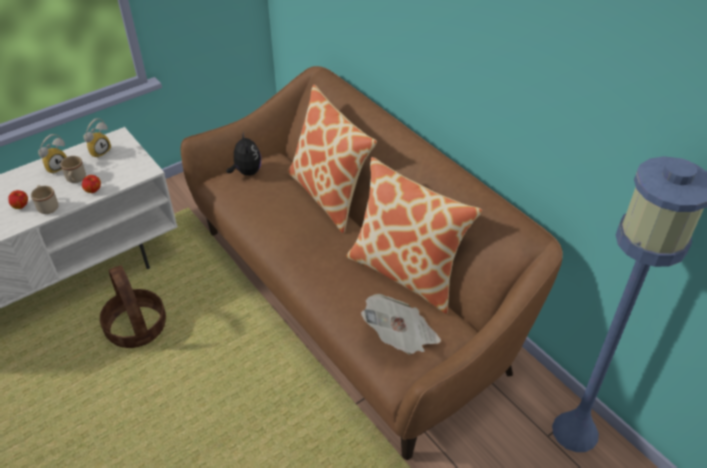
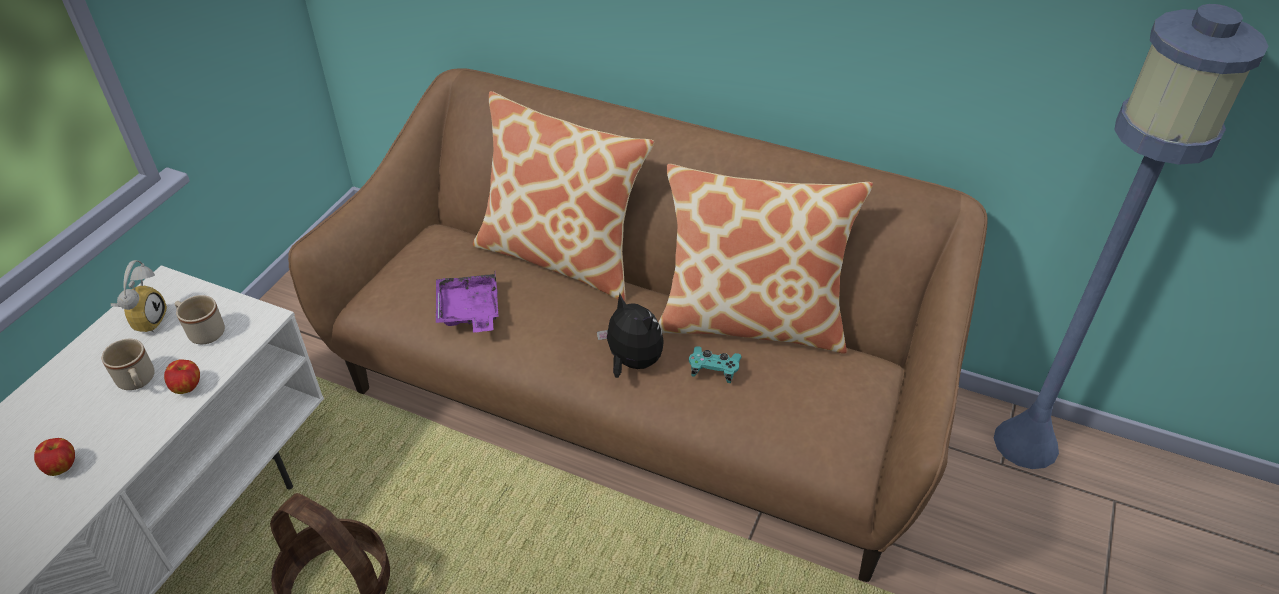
camera: 30 degrees left, 0 degrees up
(47, 206) = (117, 446): beige mug -> beige mug (203, 331)
(57, 167) = (82, 374): alarm clock -> none
(246, 172) = (410, 268): plush toy -> plush toy (631, 362)
(258, 206) = (469, 311): none -> purple tray
(361, 290) = (714, 370): none -> turquoise game controller
(400, 337) = (816, 410): newspaper -> none

